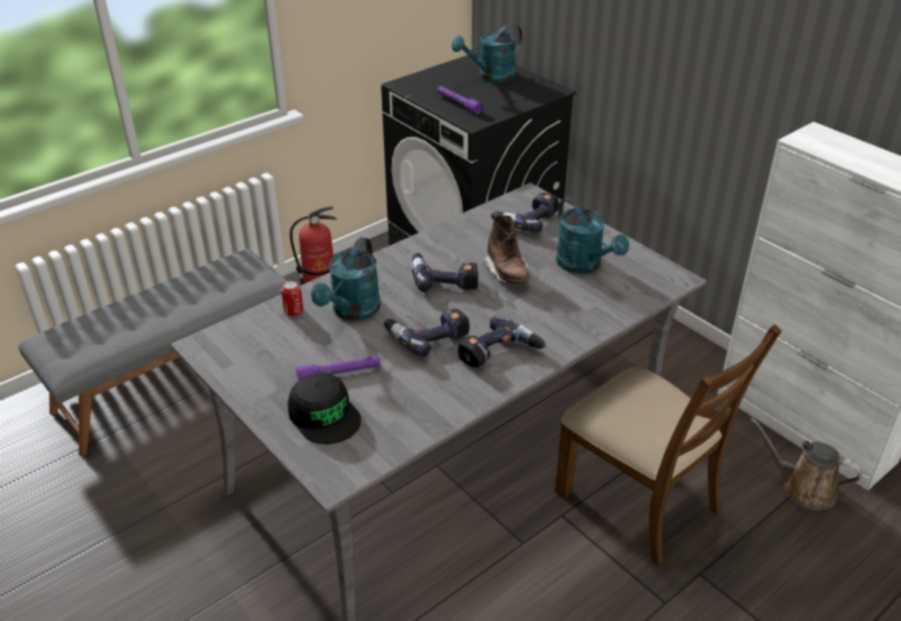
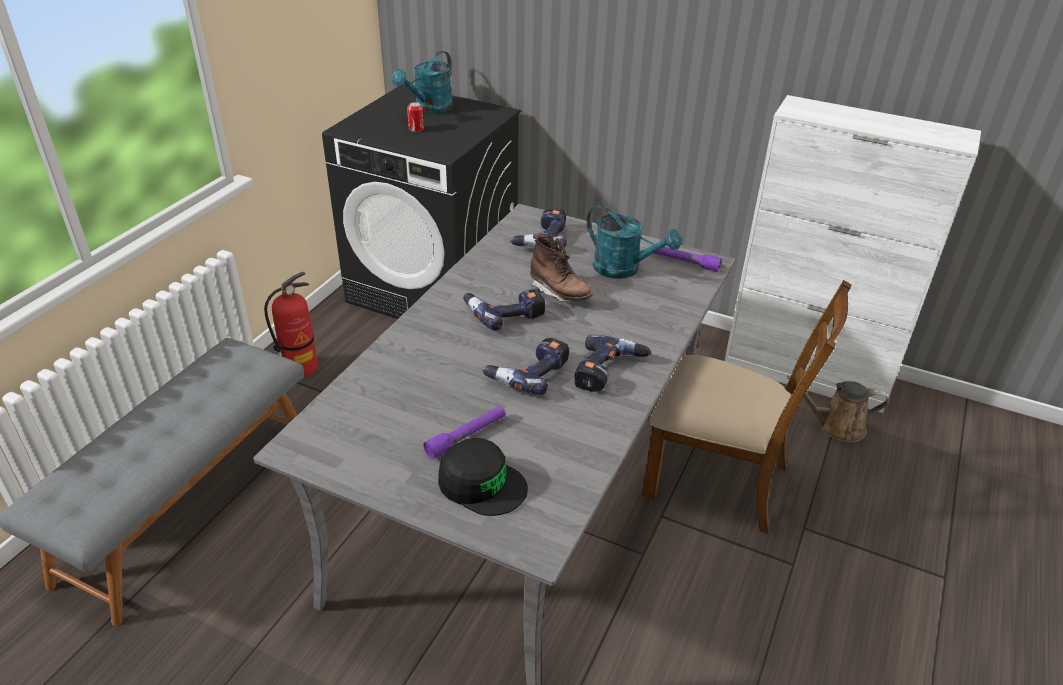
camera: 25 degrees left, 0 degrees up
(293, 311) = (371, 384): can -> can (416, 128)
(352, 312) = (435, 369): turquoise watering can -> none
(458, 104) = (417, 139): purple flashlight -> purple flashlight (684, 262)

